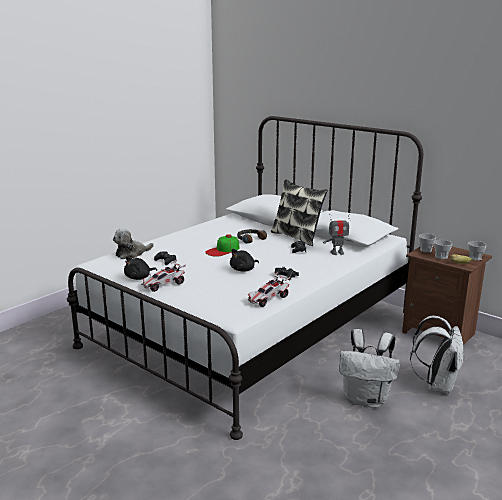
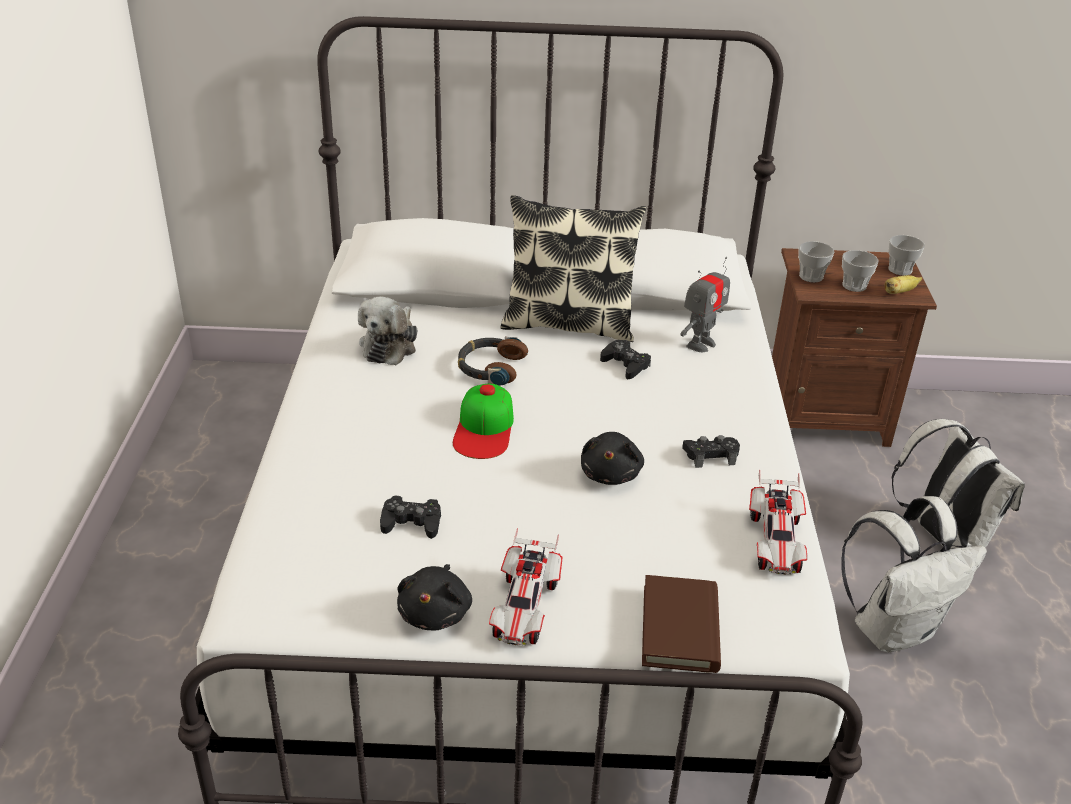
camera: 40 degrees left, 15 degrees up
(131, 254) = (295, 535): plush toy -> plush toy (390, 345)
(198, 303) = (680, 628): none -> brown book

